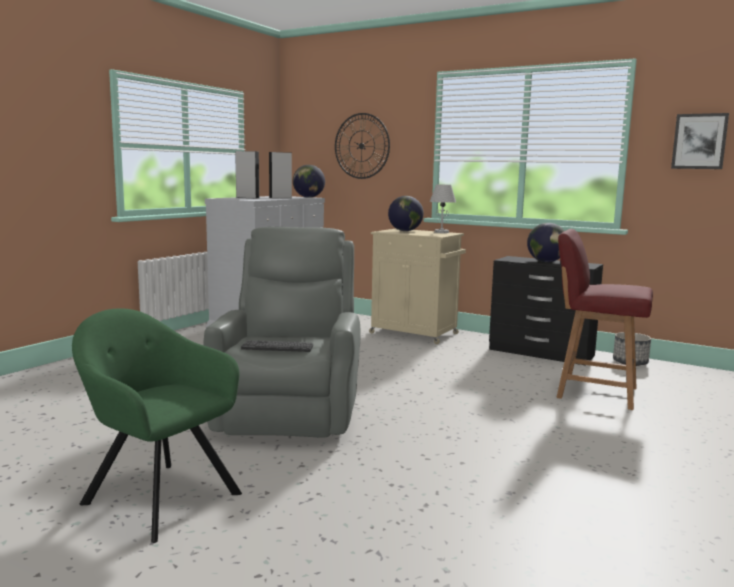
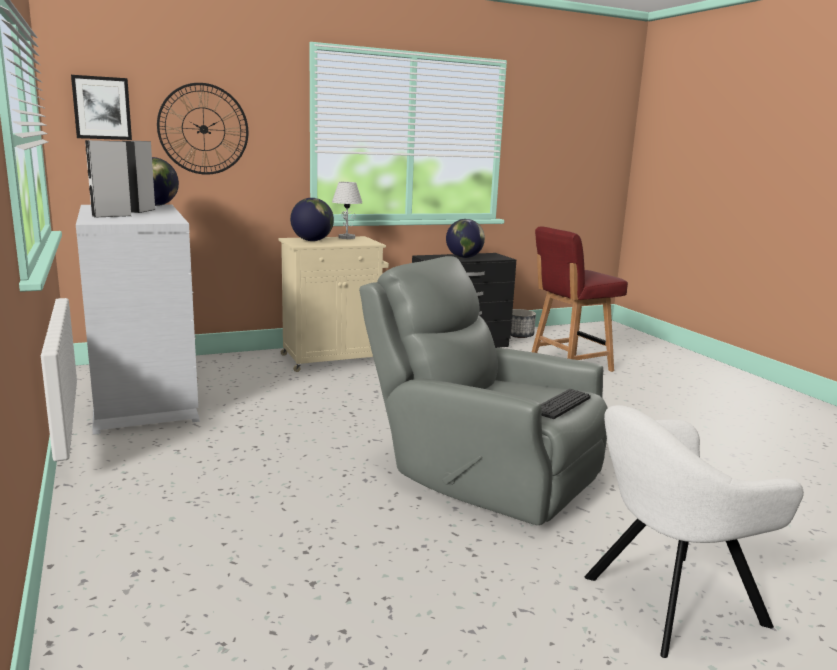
camera: 55 degrees left, 5 degrees up
(157, 496) = (667, 602): green armchair -> white armchair
(699, 141) = (549, 140): picture -> picture (102, 108)

